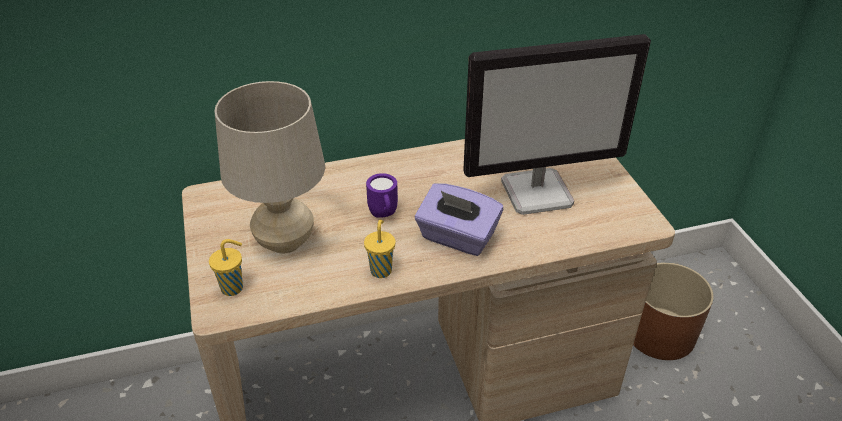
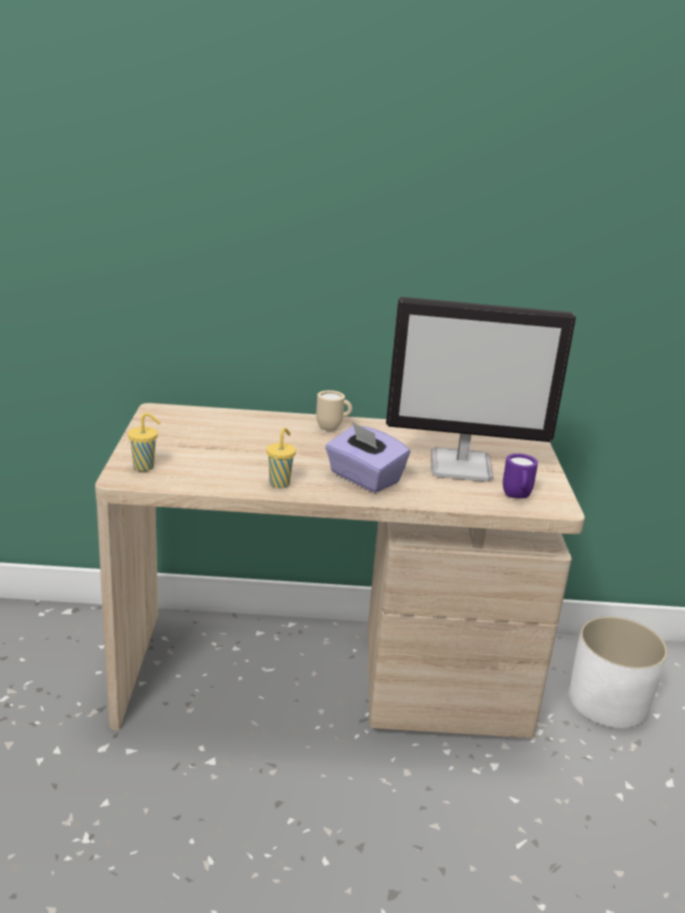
camera: 15 degrees right, 15 degrees down
(285, 242) = (206, 450): beige table lamp -> none
(384, 215) = (306, 452): purple mug -> purple mug (516, 497)
(393, 172) = (333, 428): none -> beige mug
(659, 333) = (607, 701): brown planter -> white planter

